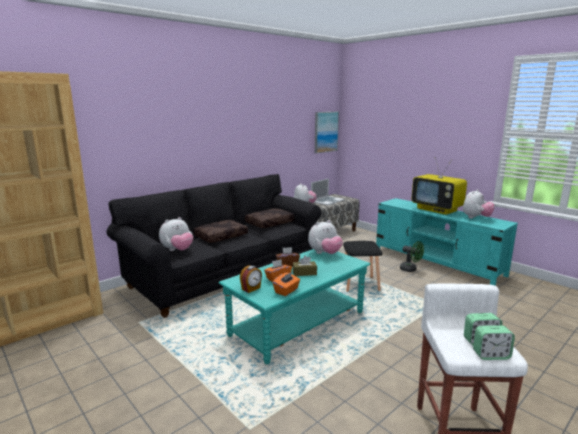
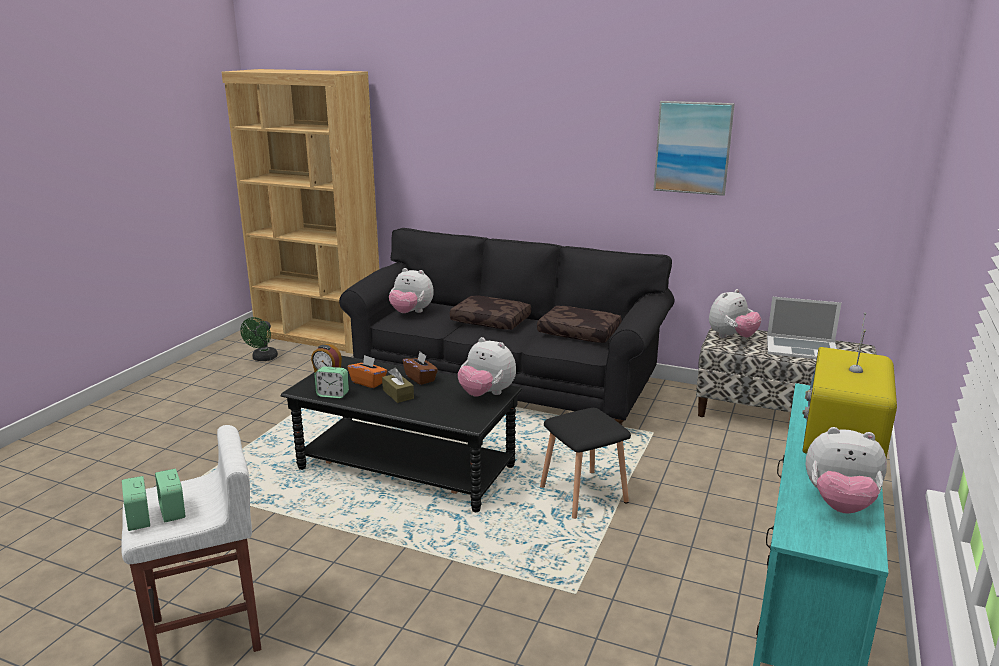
camera: 65 degrees right, 5 degrees up
(286, 291) = (332, 394): orange tissue box -> alarm clock
(298, 324) = (406, 468): turquoise coffee table -> black coffee table
(325, 132) = (866, 194): picture -> picture (693, 147)
(410, 269) = (717, 543): green fan -> green fan (263, 359)

